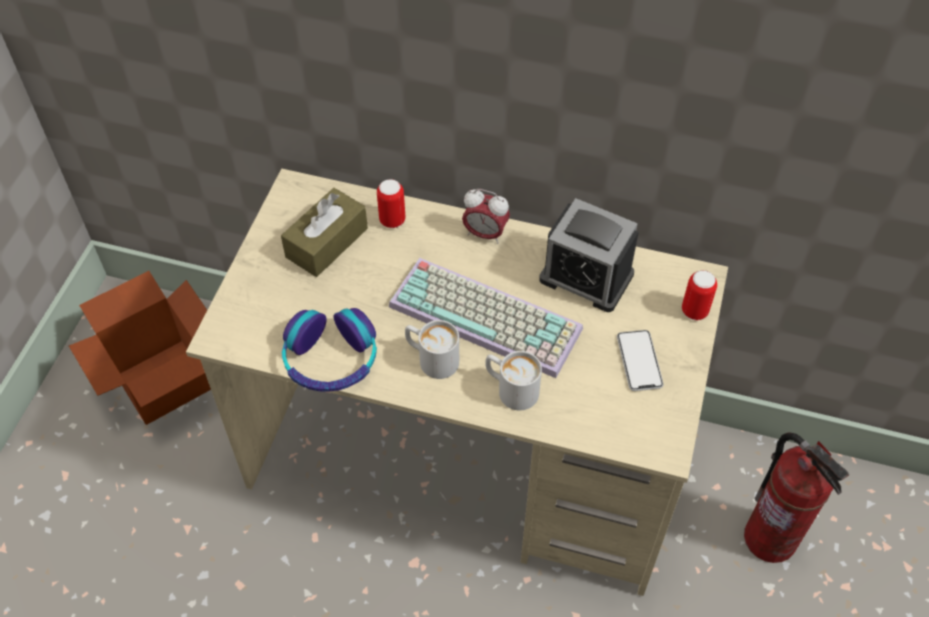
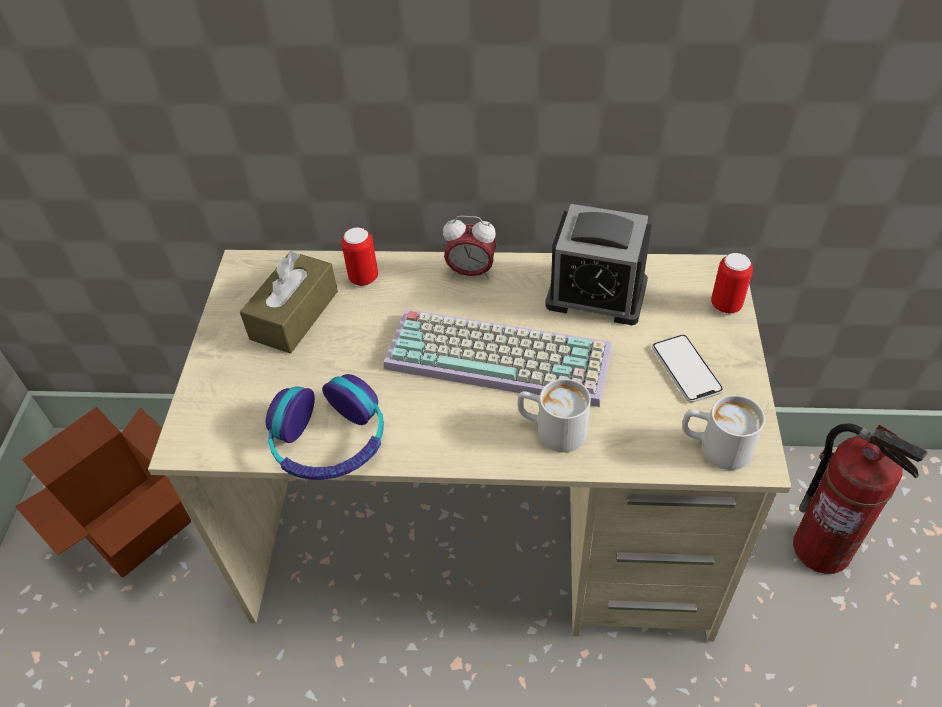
camera: 10 degrees left, 5 degrees down
(431, 358) = (449, 415): white mug -> white mug (714, 447)

